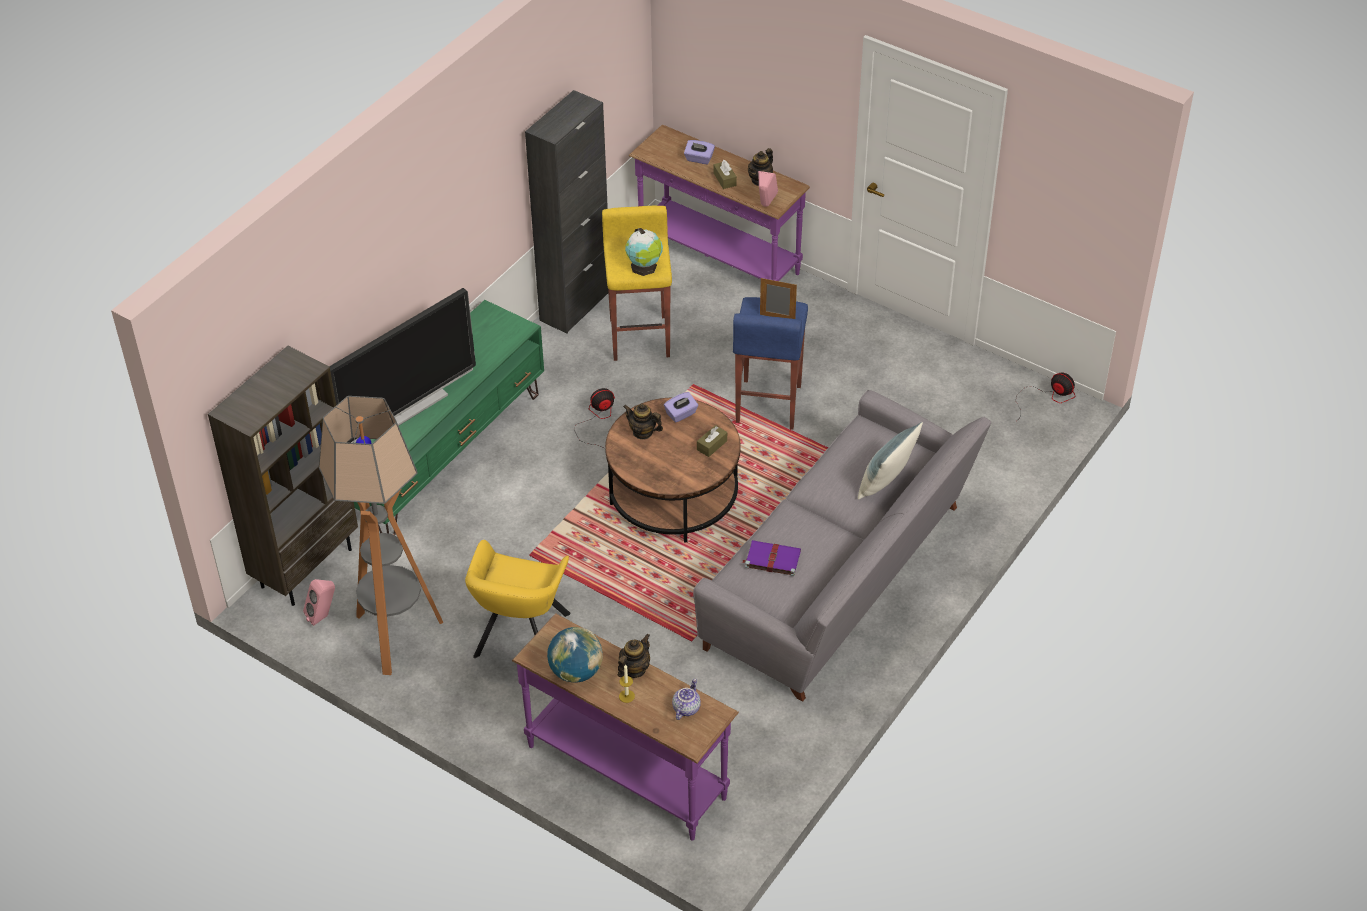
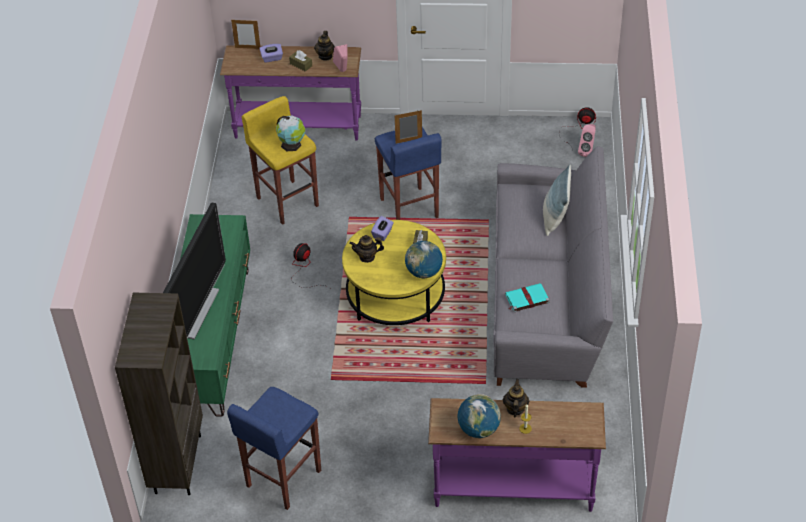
camera: 30 degrees left, 0 degrees up
(323, 616) = (218, 491): pink speaker -> pink speaker (587, 151)
(396, 636) = (282, 479): floor lamp -> blue stool
(520, 639) = (371, 438): yellow armchair -> none
(575, 305) = (225, 199): black cabinet -> none
(673, 495) = (395, 295): brown coffee table -> yellow coffee table
(682, 136) = (247, 48): none -> picture frame
(685, 708) = (569, 417): teapot -> none
(690, 478) = (424, 272): none -> globe
(771, 559) = (526, 299): purple book -> turquoise book

